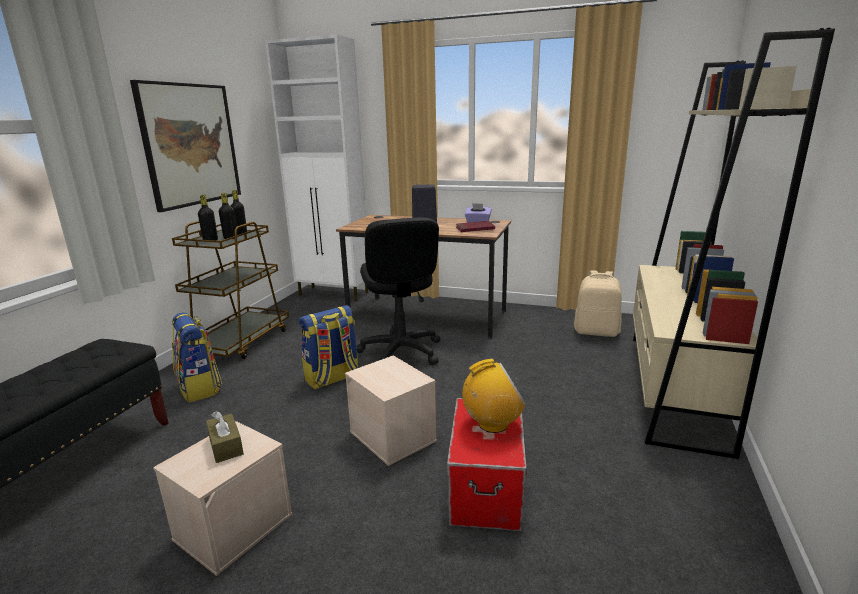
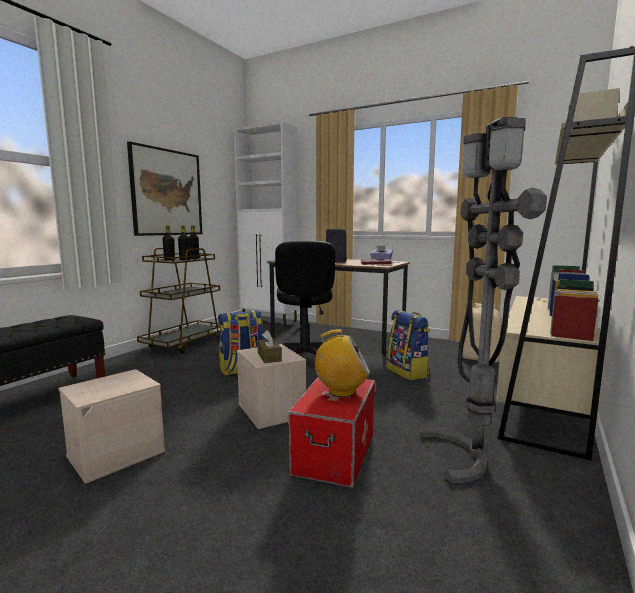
camera: 10 degrees right, 10 degrees down
(200, 388) = (140, 367): backpack -> backpack (408, 372)
(226, 446) = (118, 381): brown tissue box -> brown tissue box (269, 357)
(624, 468) = (470, 454): none -> grey floor lamp

